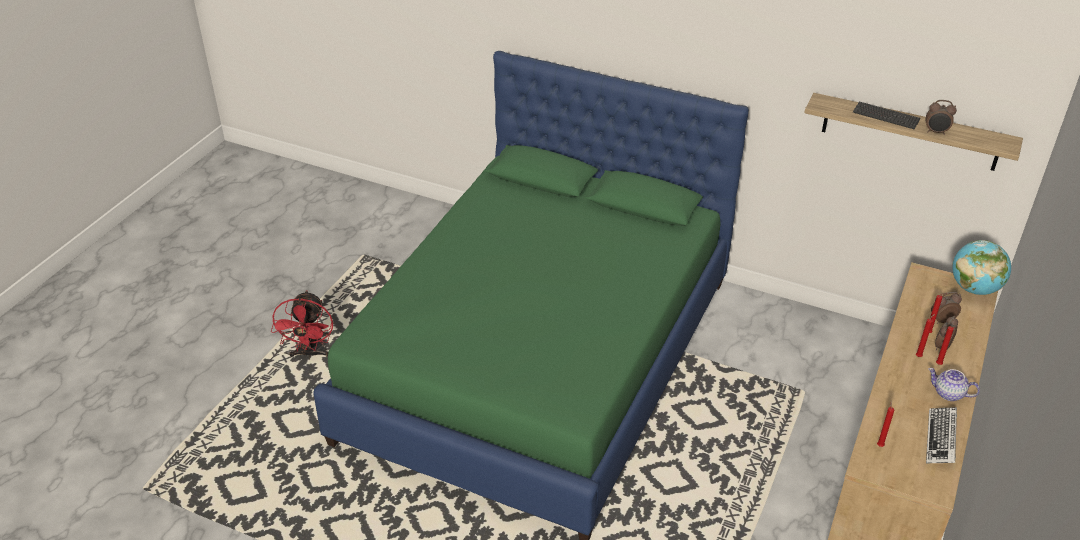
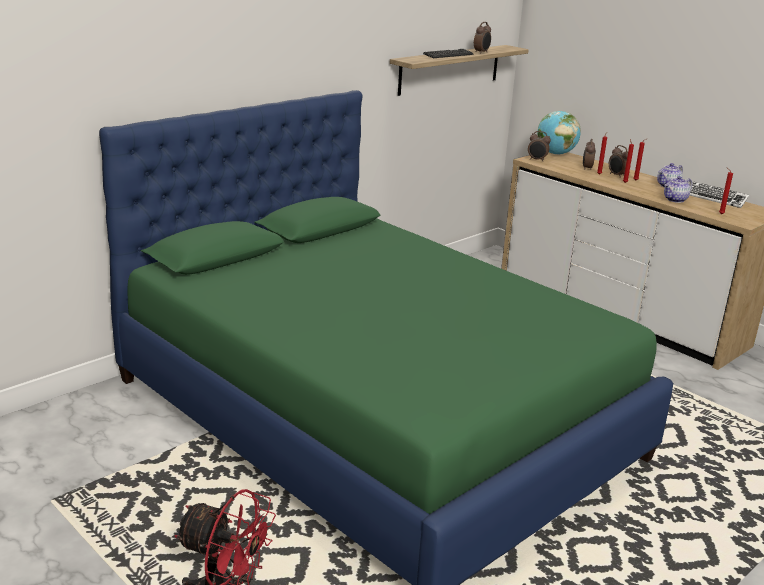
camera: 70 degrees left, 15 degrees down
(895, 403) = (675, 200): none -> teapot
(928, 279) = (537, 160): none -> alarm clock

